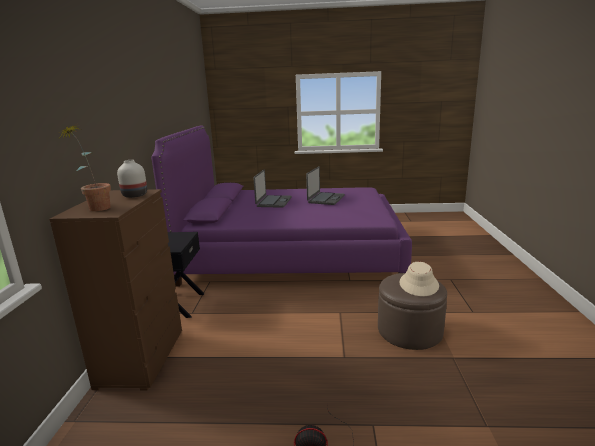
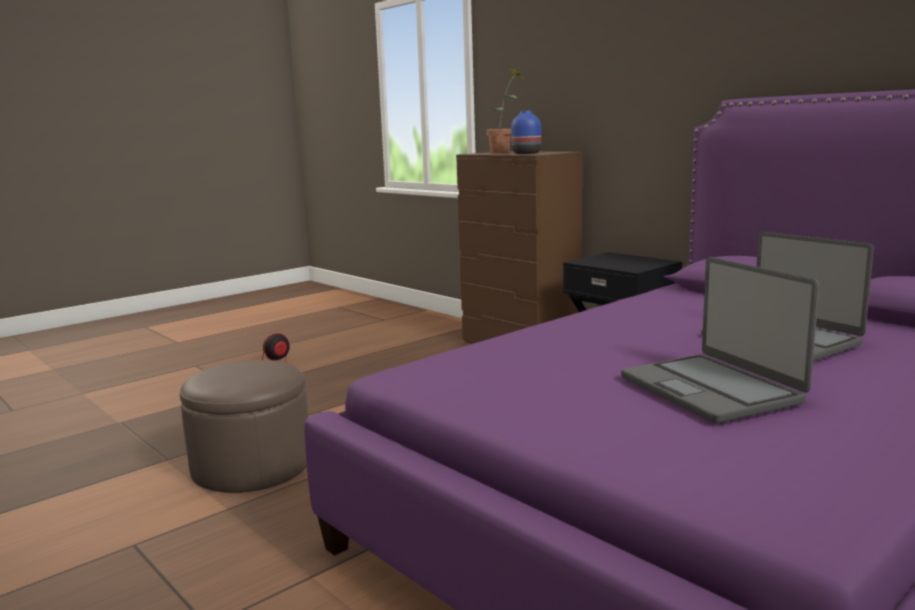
camera: 135 degrees right, 5 degrees down
(135, 195) = (525, 153): white vase -> blue vase
(419, 284) = (230, 375): beige hat -> none

